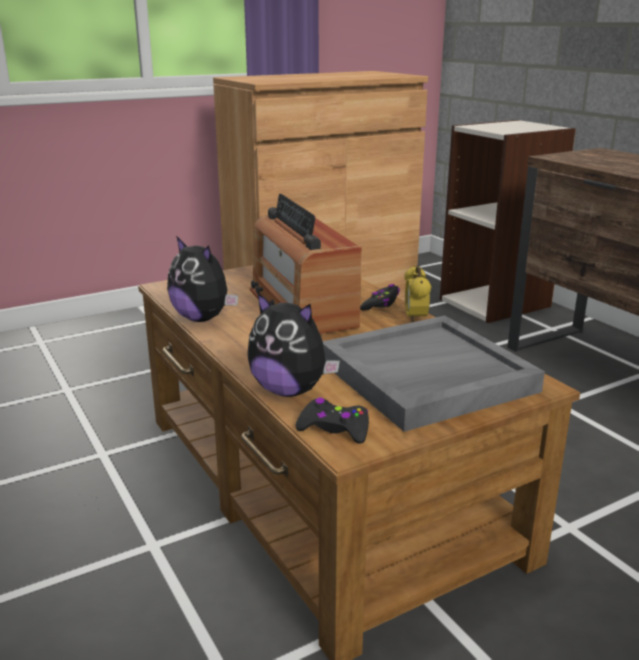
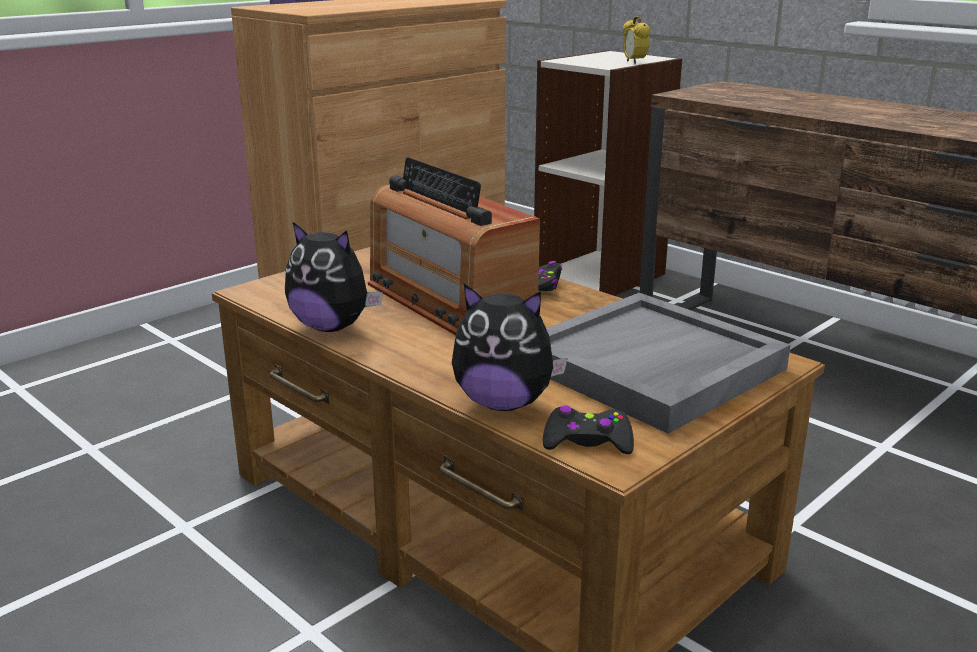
camera: 15 degrees left, 0 degrees up
(415, 319) = (594, 301): alarm clock -> alarm clock (634, 62)

